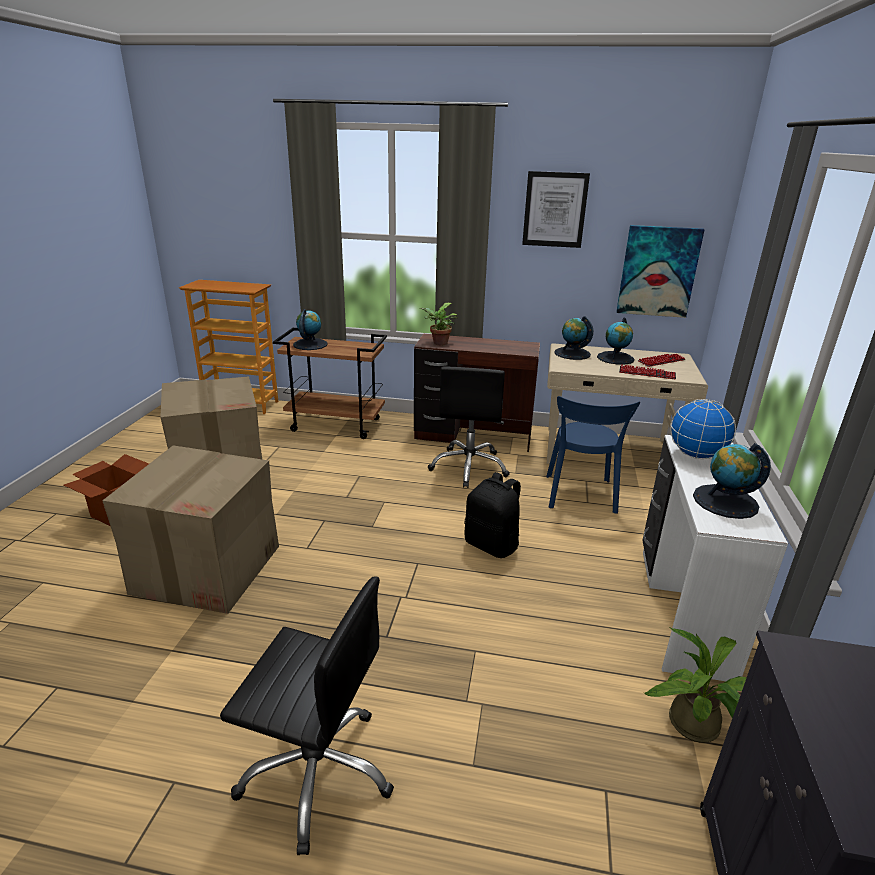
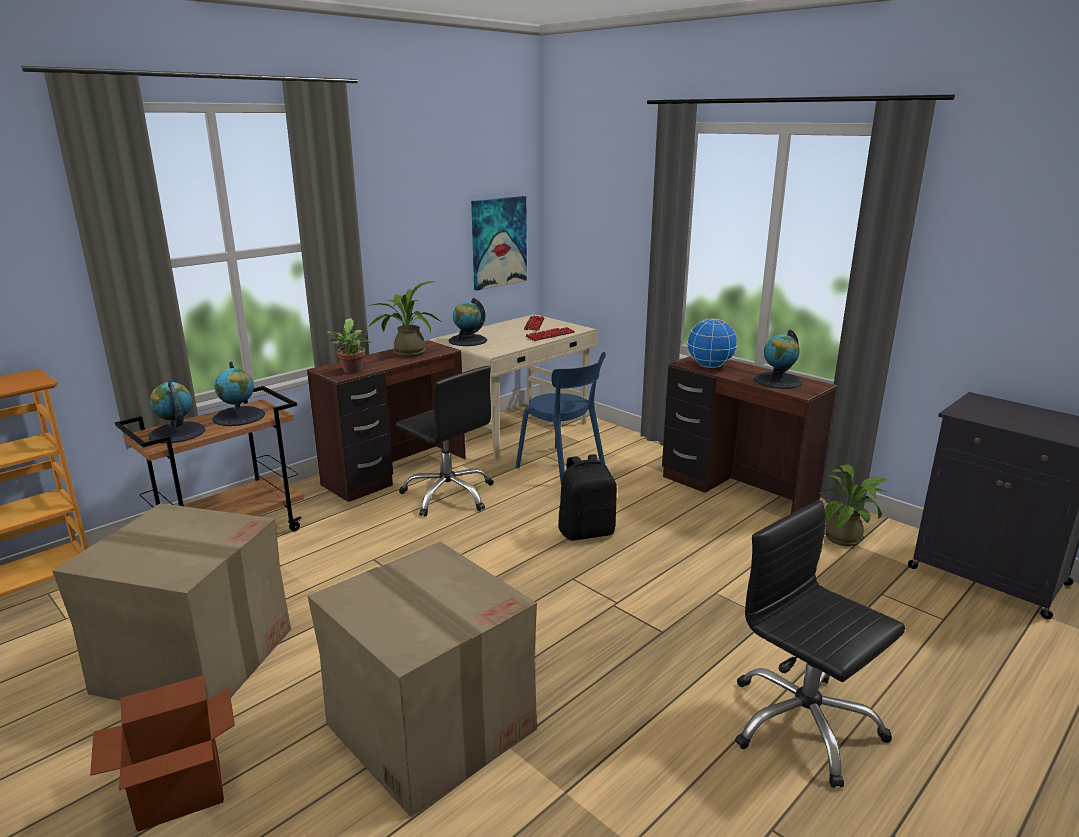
camera: 55 degrees left, 5 degrees down
(317, 771) = (803, 724): black office chair -> black office chair turned 90 degrees counterclockwise
(499, 345) = (405, 353): none -> potted plant
(555, 209) = (407, 194): picture -> none
(615, 358) = (503, 333): globe -> globe (239, 416)
(681, 609) = (736, 492): white desk -> brown desk

